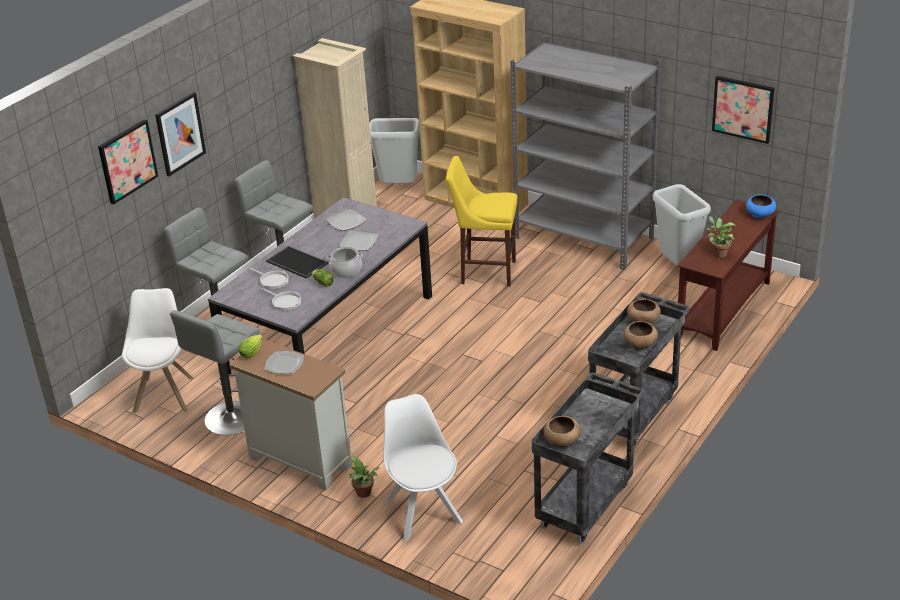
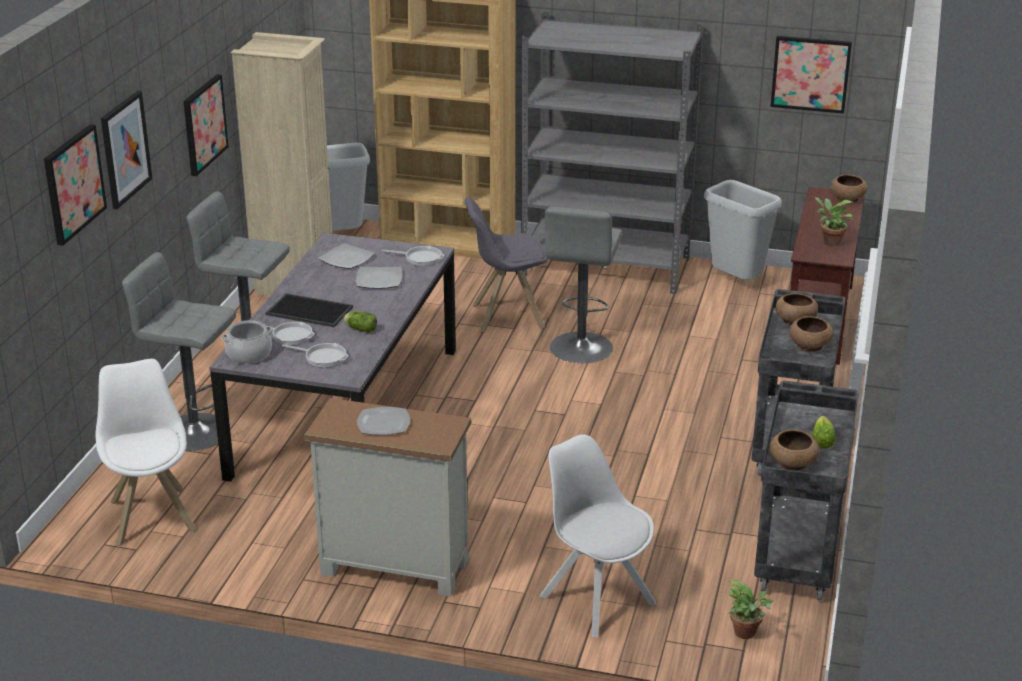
camera: 20 degrees left, 5 degrees down
(230, 418) = (265, 530): grey stool -> grey stool (580, 348)
(252, 351) = (328, 414): lettuce -> lettuce (822, 439)
(264, 109) = (204, 124): none -> picture
(346, 270) = (383, 312): cooking pot -> cooking pot (249, 354)
(365, 494) = (506, 591): potted plant -> potted plant (747, 633)
(398, 228) = (420, 258): none -> frying pan
(485, 272) = (507, 316): yellow stool -> grey chair
(760, 215) = (847, 199): blue bowl -> brown bowl

